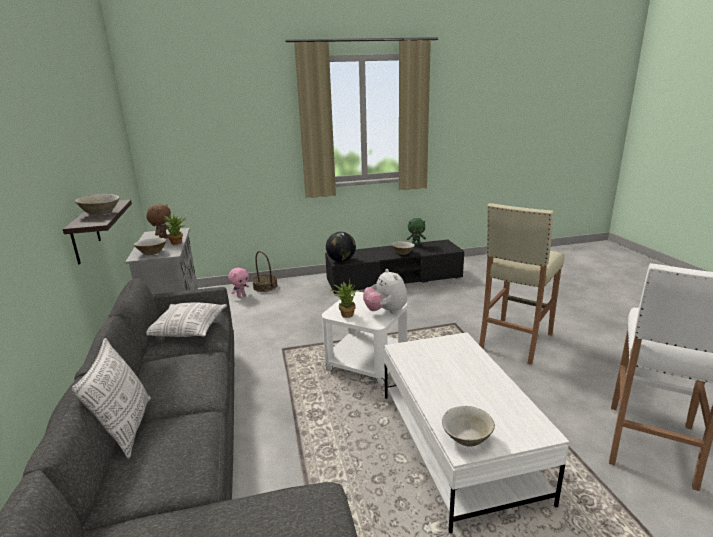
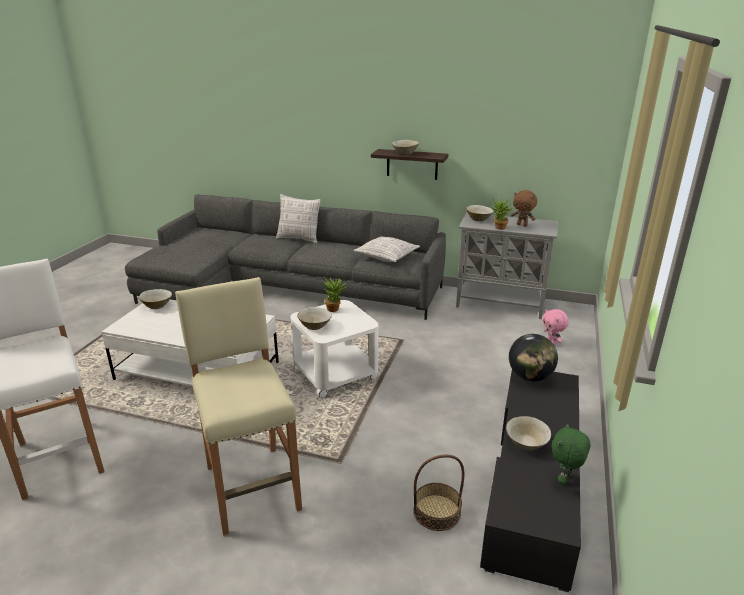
camera: 120 degrees right, 5 degrees up
(265, 287) = (571, 362): basket -> basket (437, 512)
(385, 311) = (315, 326): plush toy -> beige bowl

